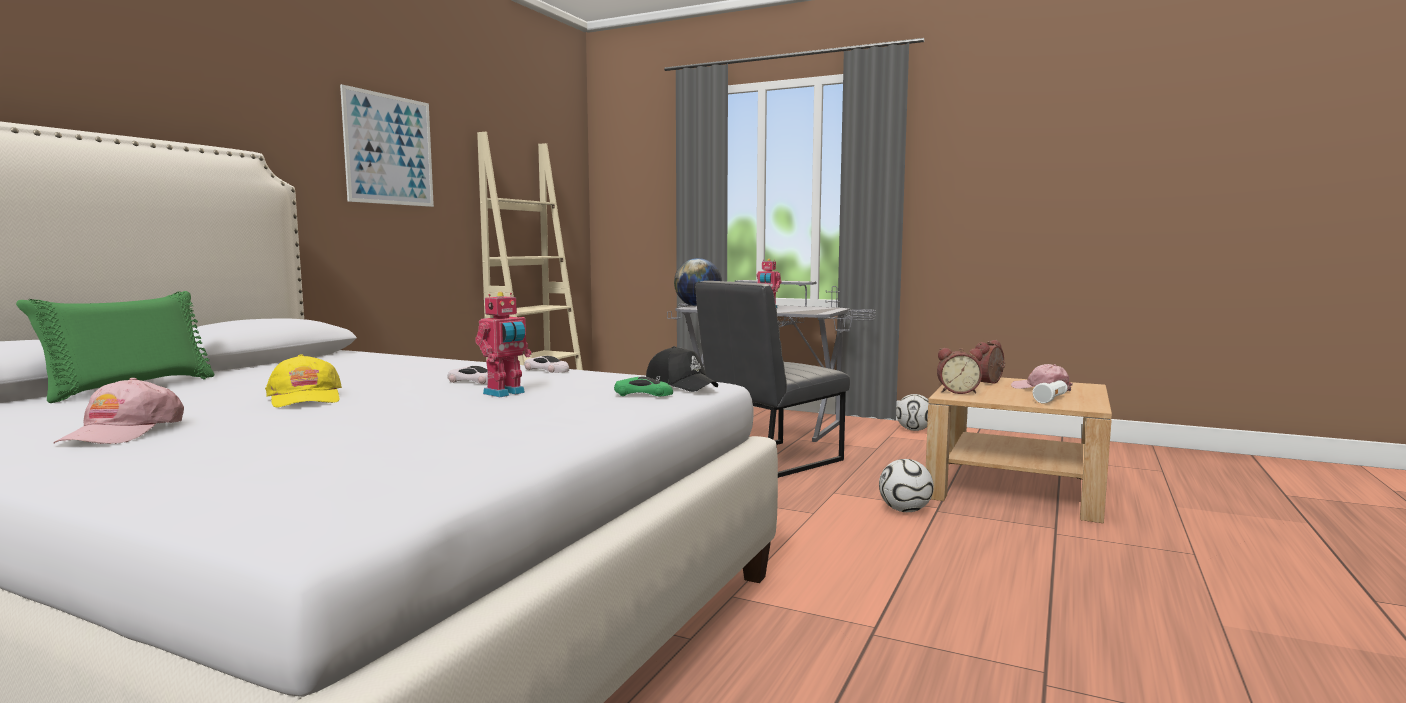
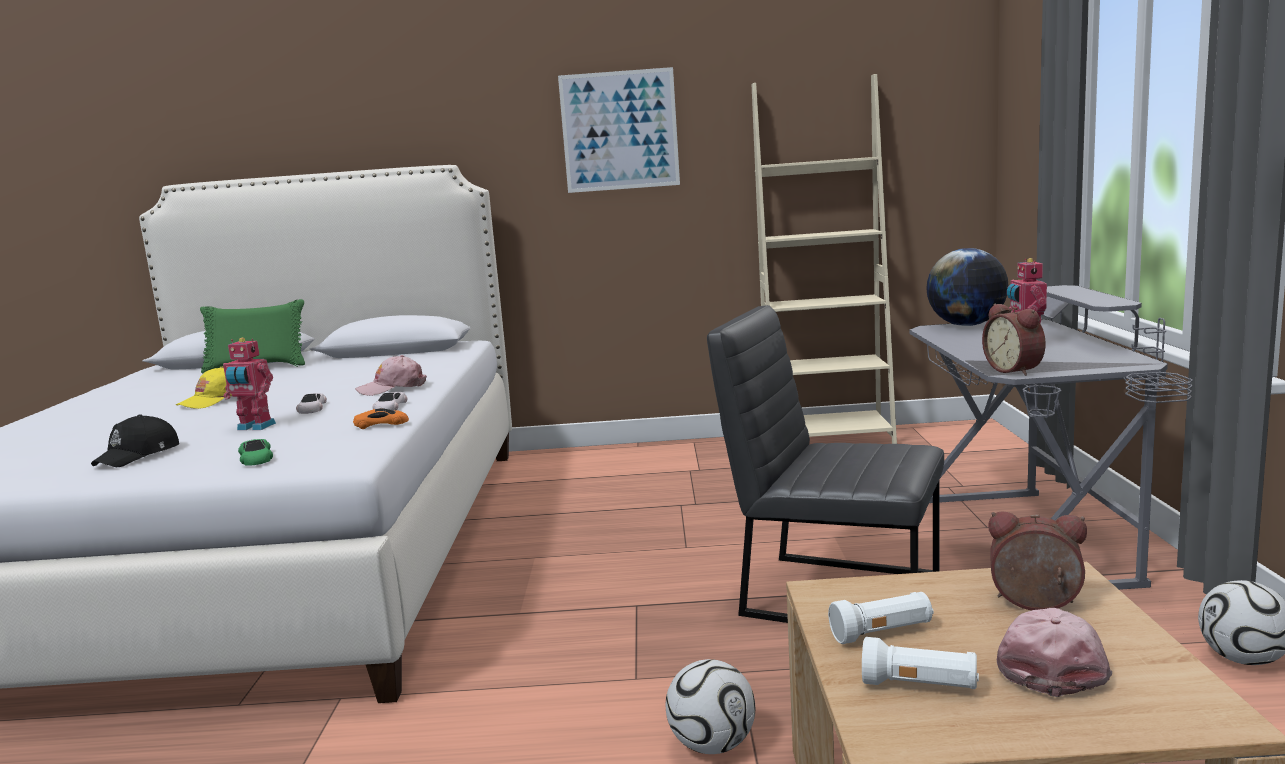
camera: 65 degrees right, 5 degrees up
(122, 432) = (103, 406): pink cap -> pink cap (392, 388)
(607, 373) = (381, 424): none -> orange toy car
(681, 385) = (319, 456): black cap -> black cap (139, 455)
(957, 392) = (878, 593): alarm clock -> alarm clock (1015, 370)
(1000, 396) = (882, 633): none -> white flashlight

